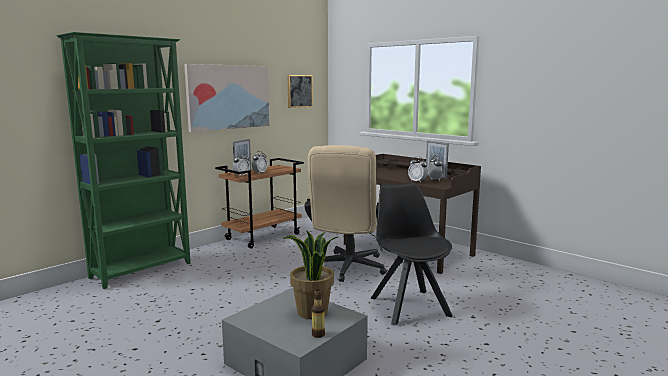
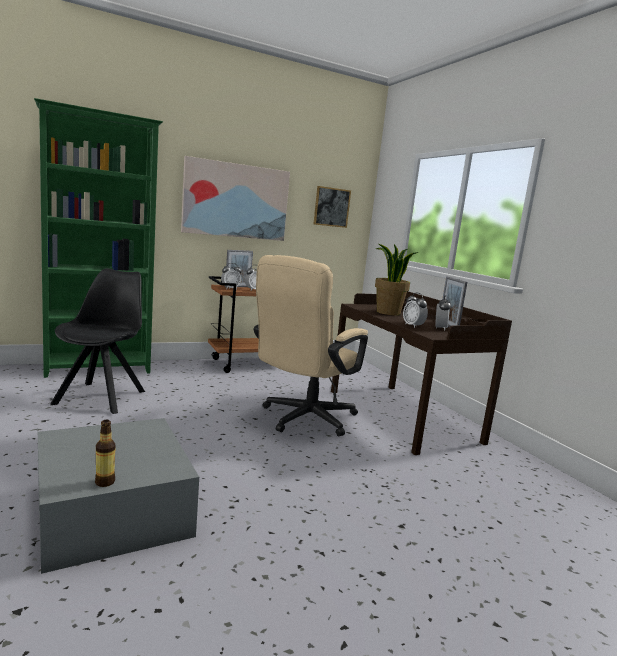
camera: 20 degrees right, 0 degrees up
(312, 312) = (140, 453): potted plant -> potted plant (388, 313)
(409, 305) = (328, 484): black chair -> black chair (102, 397)

